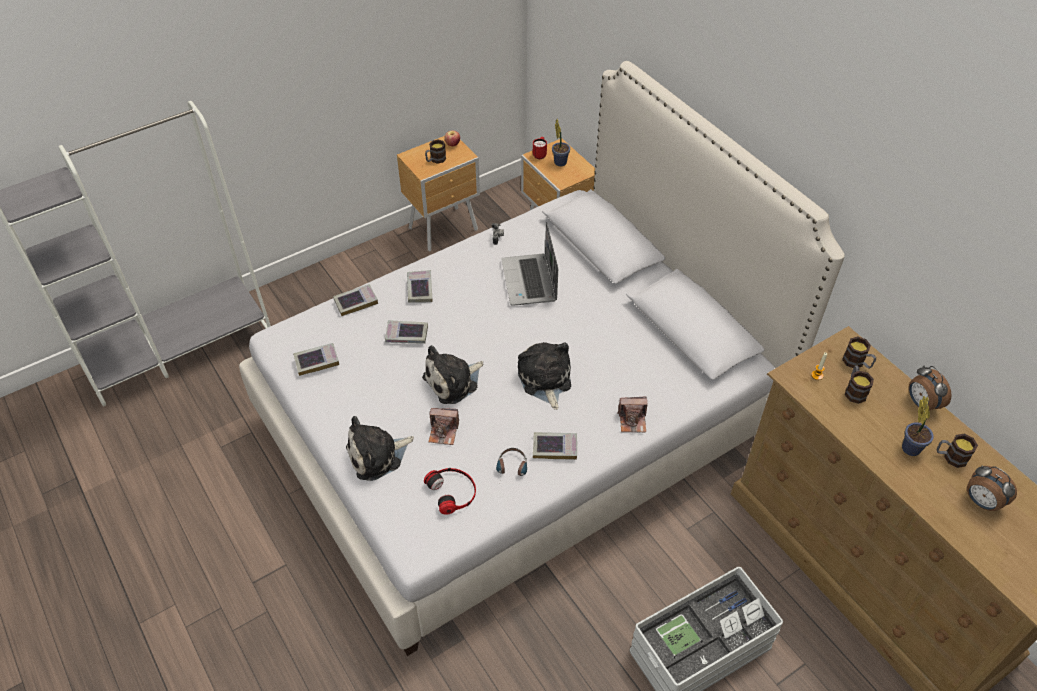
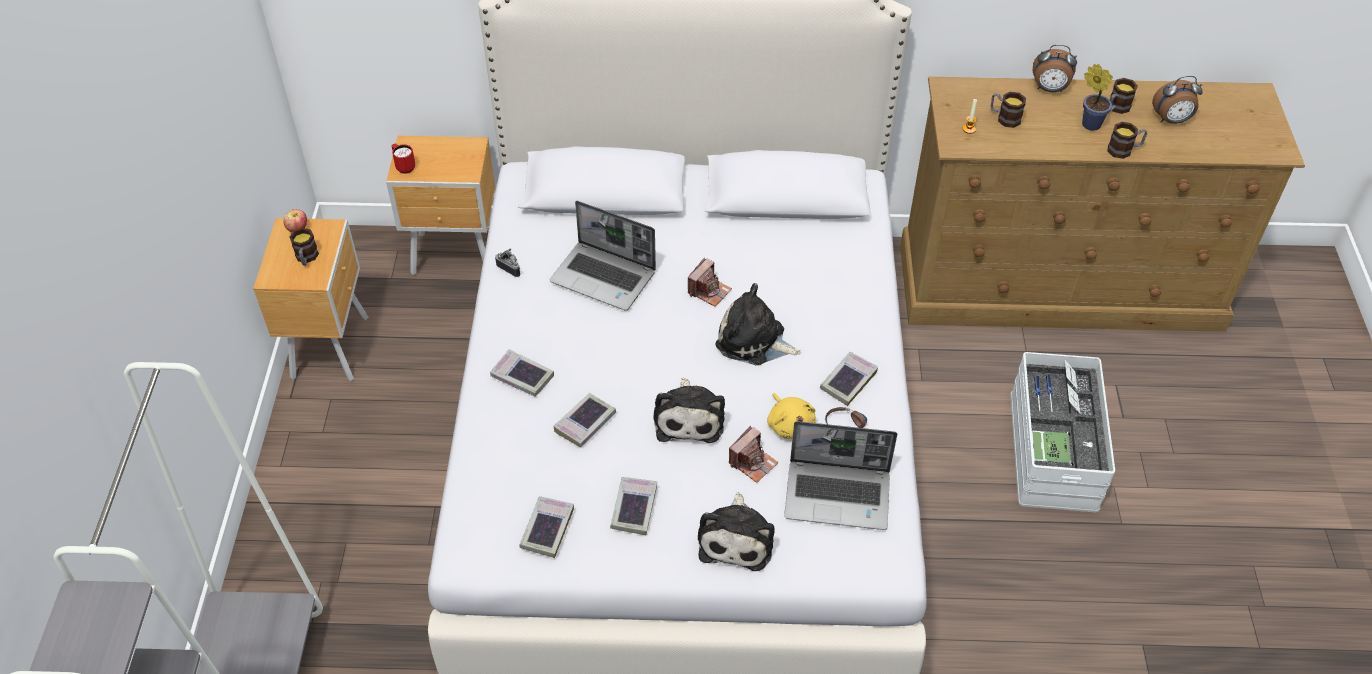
camera: 55 degrees left, 0 degrees up
(356, 302) = (484, 446): book -> book (634, 508)
(452, 491) = (839, 495): headphones -> laptop
(490, 435) = (790, 424): none -> yellow plush toy
(560, 161) = (434, 157): potted plant -> none
(632, 421) = (862, 303): camera -> camera (709, 291)
(857, 363) = (975, 97): mug -> mug (1124, 150)

